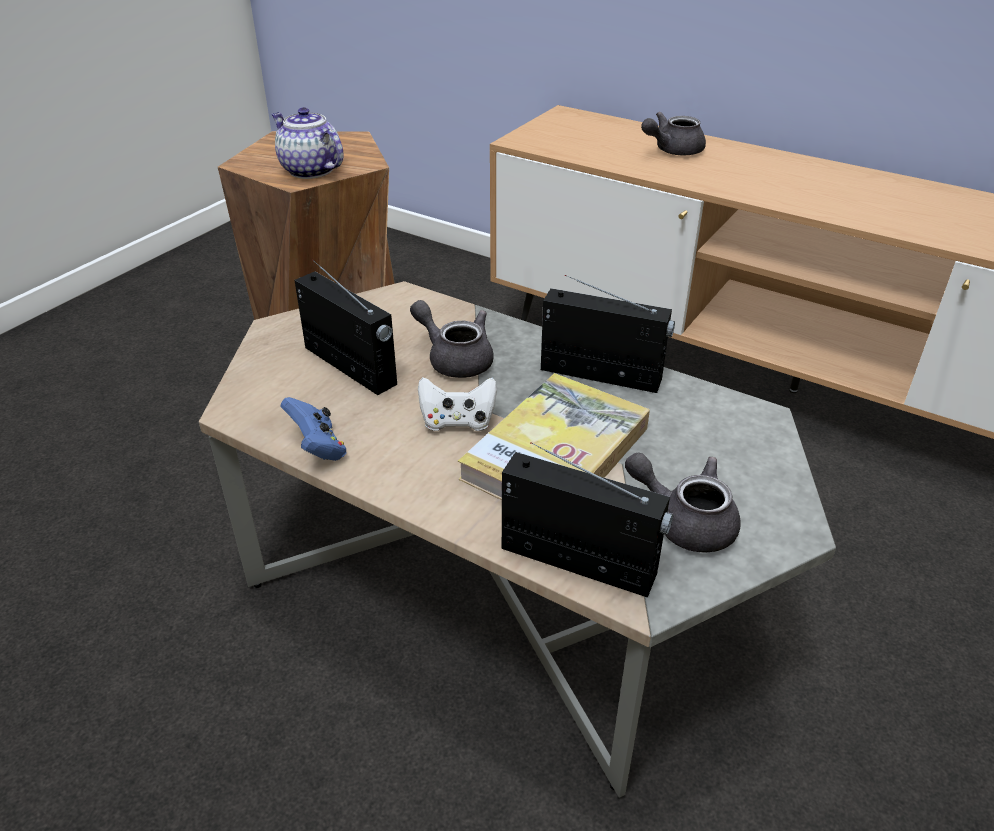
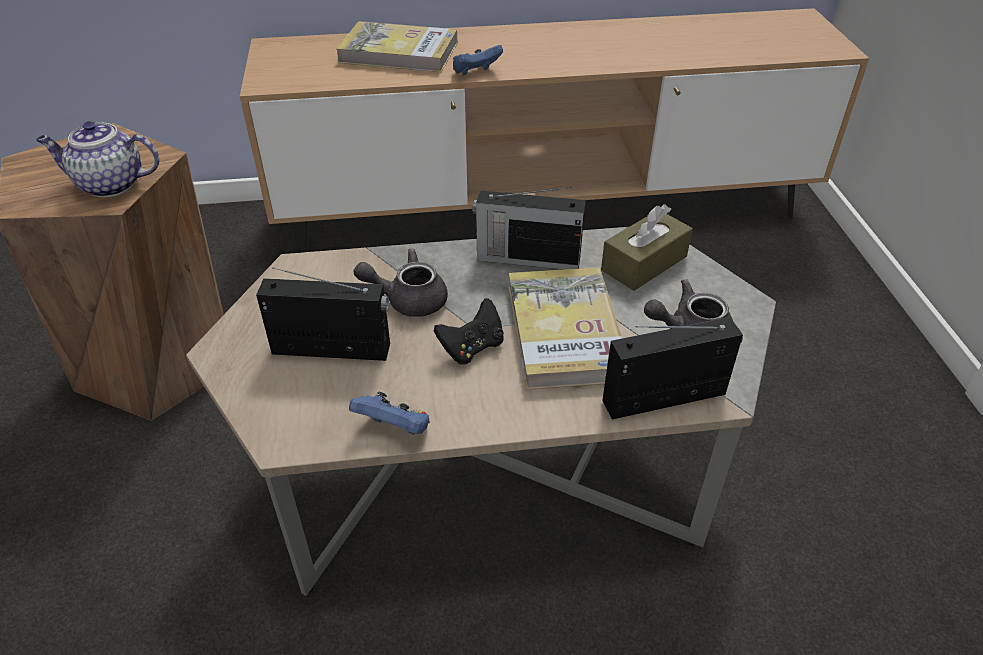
camera: 40 degrees left, 5 degrees up
(457, 422) = (472, 347): white game controller -> black game controller
(603, 375) = (526, 258): radio -> radio turned 150 degrees counterclockwise
(672, 150) = (399, 52): grey teapot -> book
(721, 435) = (644, 263): none -> brown tissue box
(725, 189) = (475, 73): none -> blue game controller

